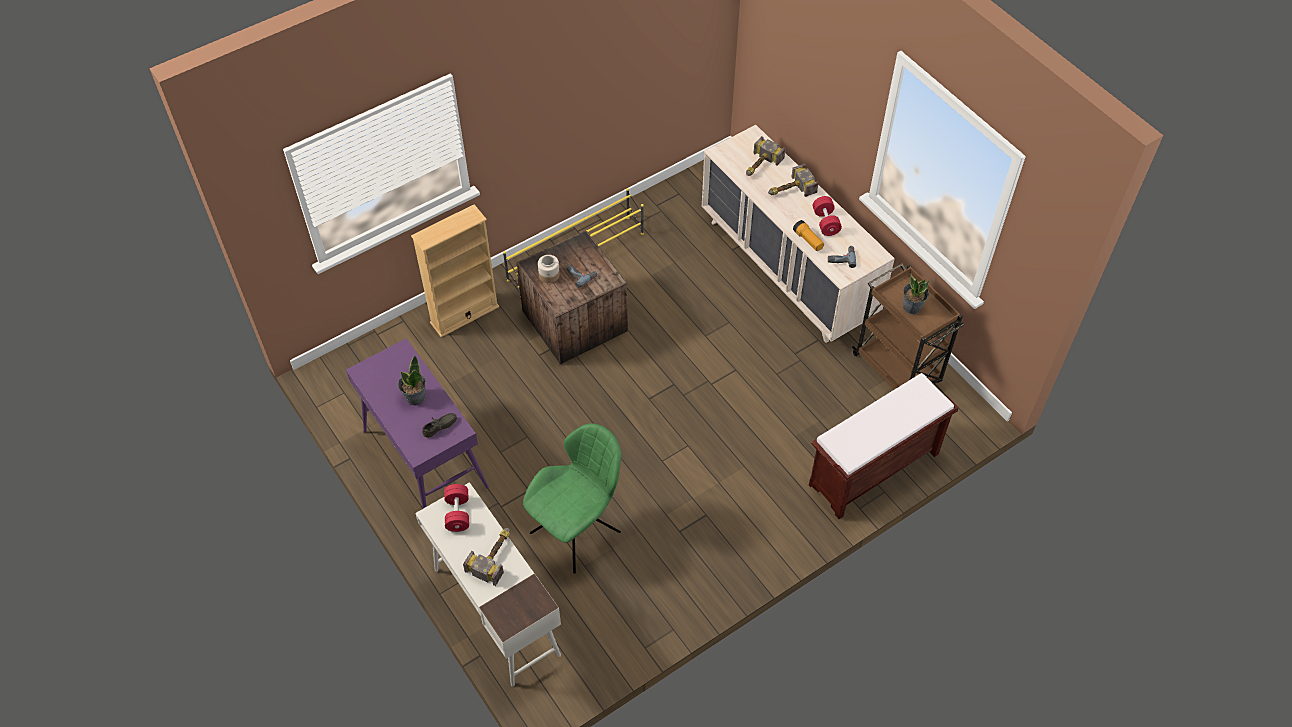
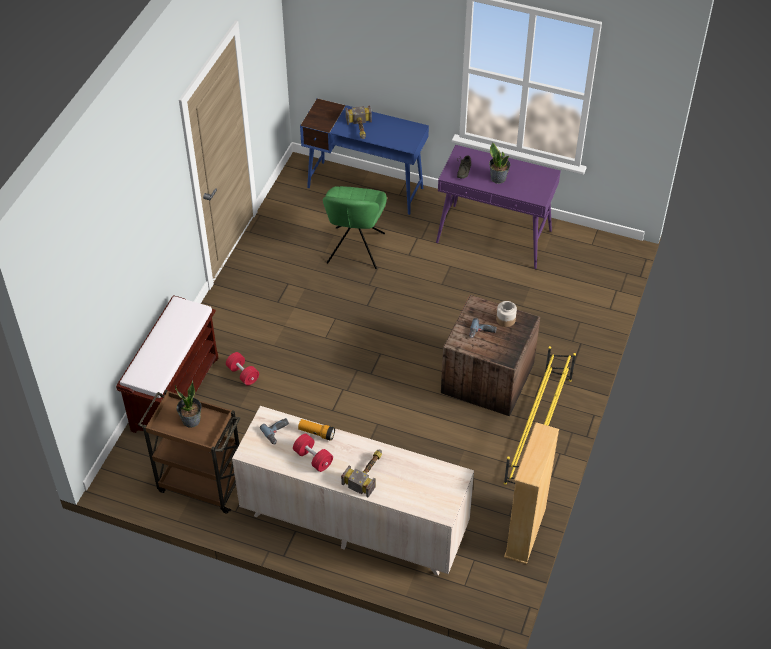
camera: 145 degrees right, 5 degrees down
(458, 513) = (403, 136): red dumbbell -> red dumbbell (243, 374)
(464, 314) = (572, 337): beige bookcase -> beige bookcase (525, 532)
(496, 611) = (366, 187): white desk -> blue desk
(759, 165) = (413, 482): hammer -> none

